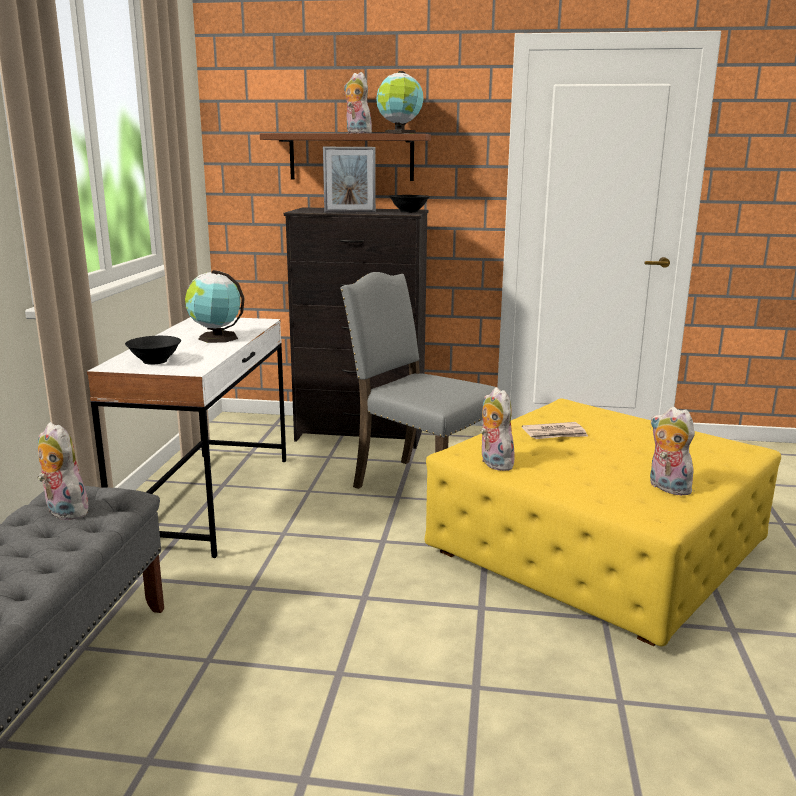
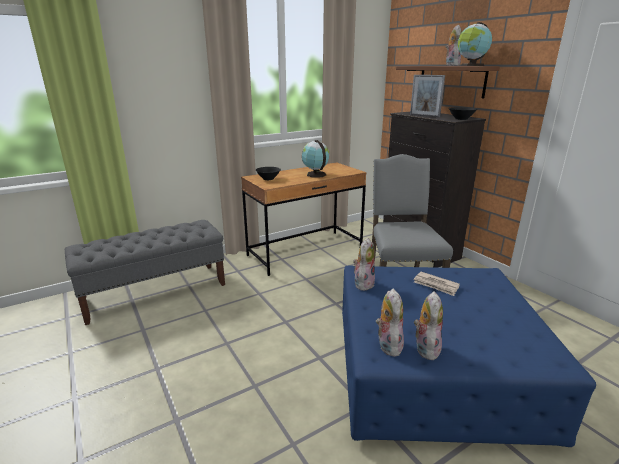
camera: 50 degrees right, 5 degrees up
(63, 512) = (185, 229): plush toy -> plush toy (387, 345)
(209, 500) = (305, 252): white desk -> brown desk
(598, 549) = (434, 372): yellow ottoman -> blue ottoman

